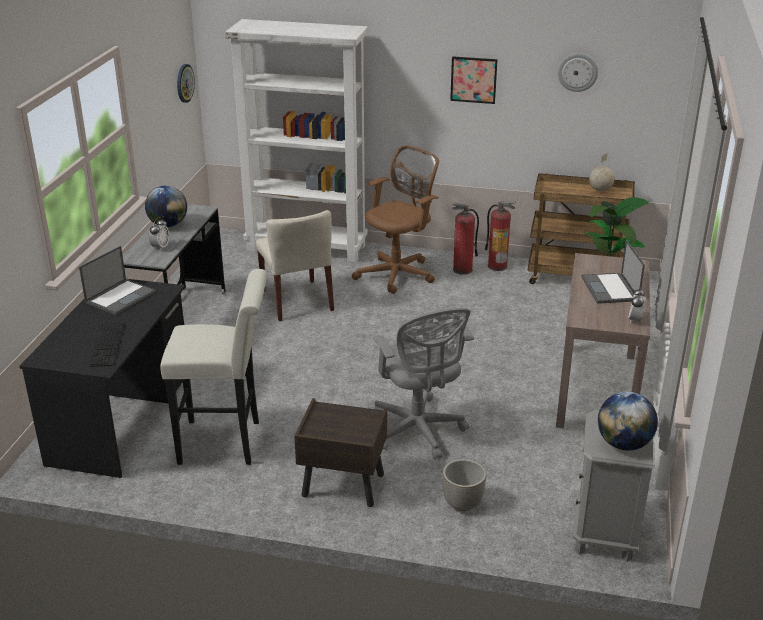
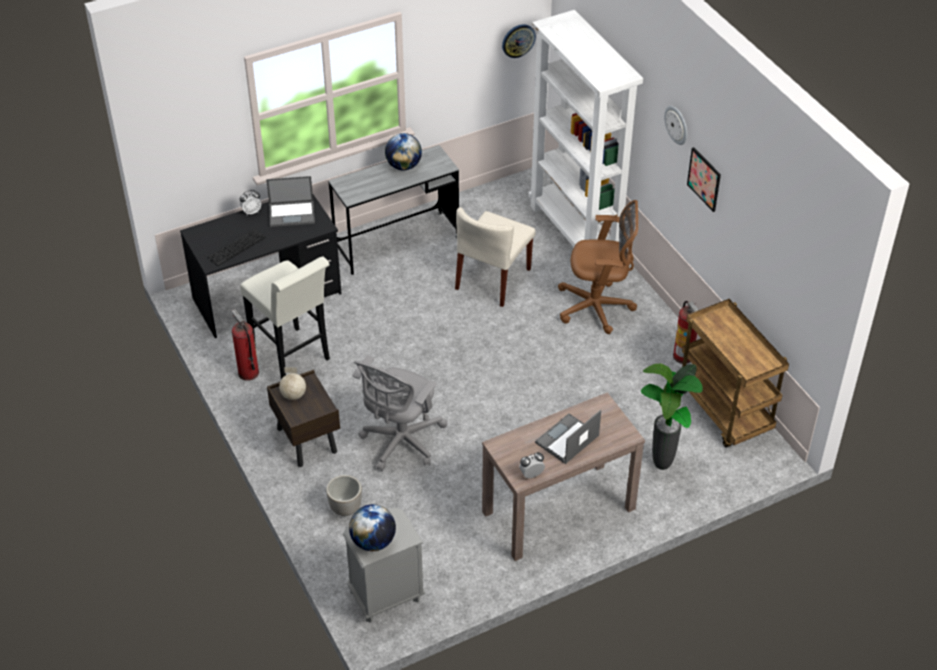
camera: 50 degrees right, 15 degrees up
(160, 247) = (369, 185): alarm clock -> alarm clock (251, 211)
(462, 270) = (650, 339): fire extinguisher -> fire extinguisher (248, 372)
(577, 72) = (769, 231): wall clock -> wall clock (677, 124)
(600, 190) = (755, 351): globe -> globe (294, 395)

